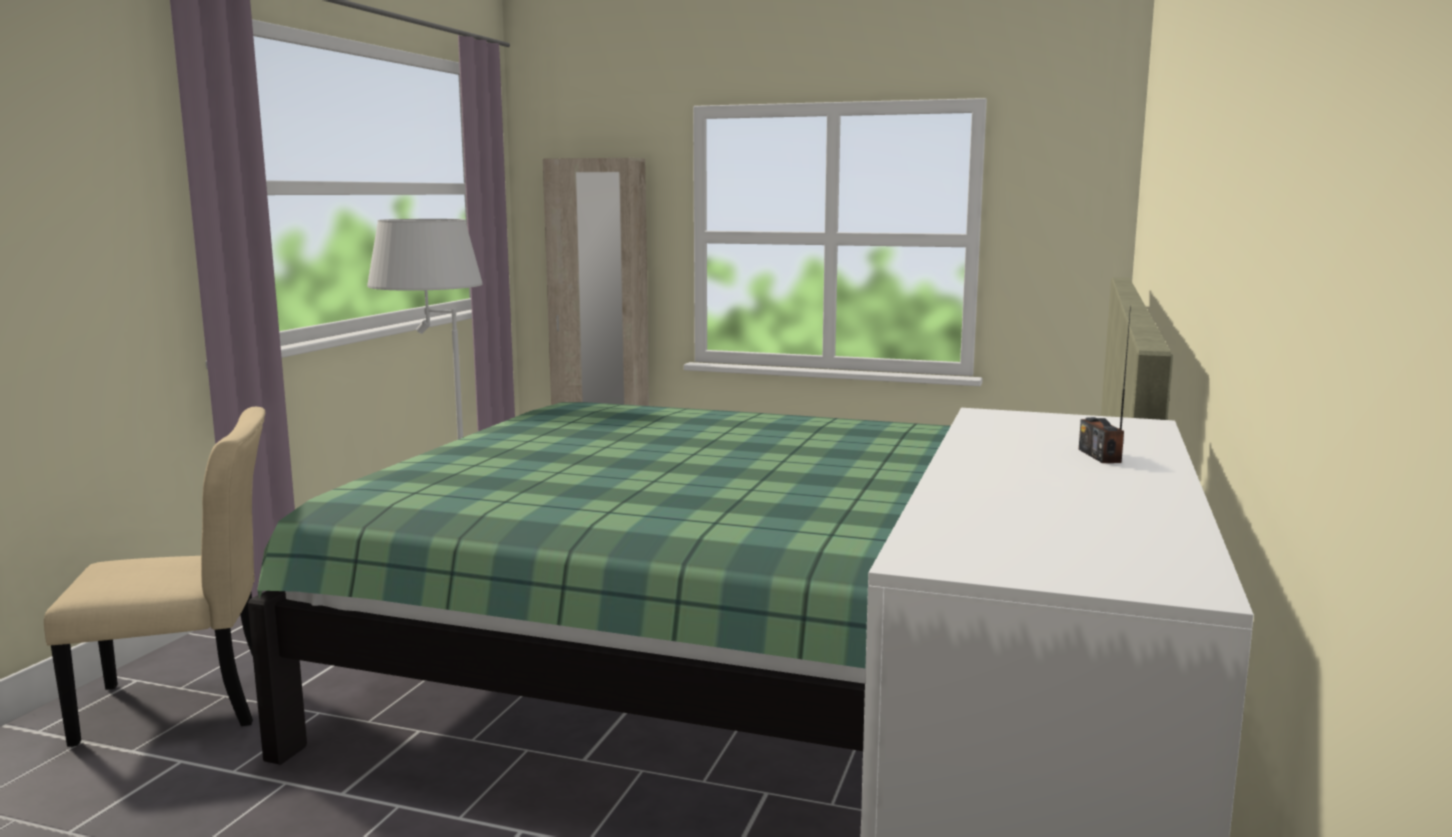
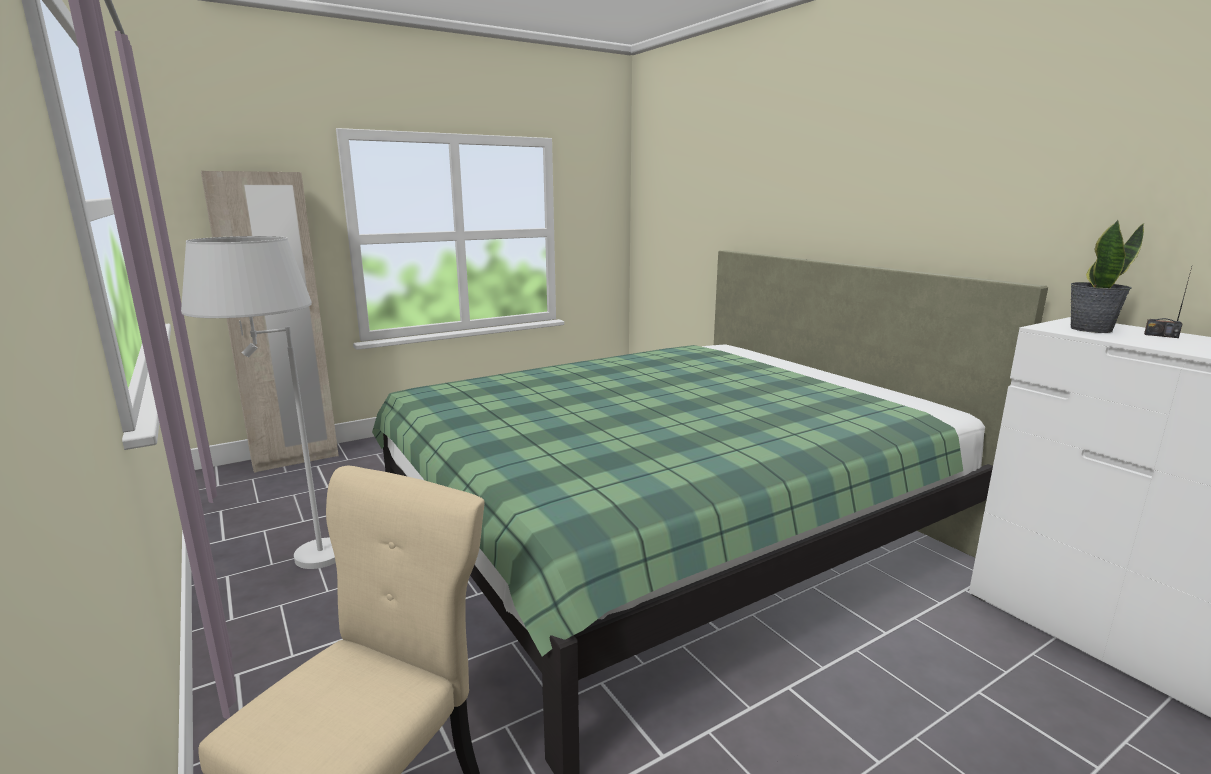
camera: 50 degrees left, 5 degrees up
(1047, 428) = (1090, 329): none -> potted plant

